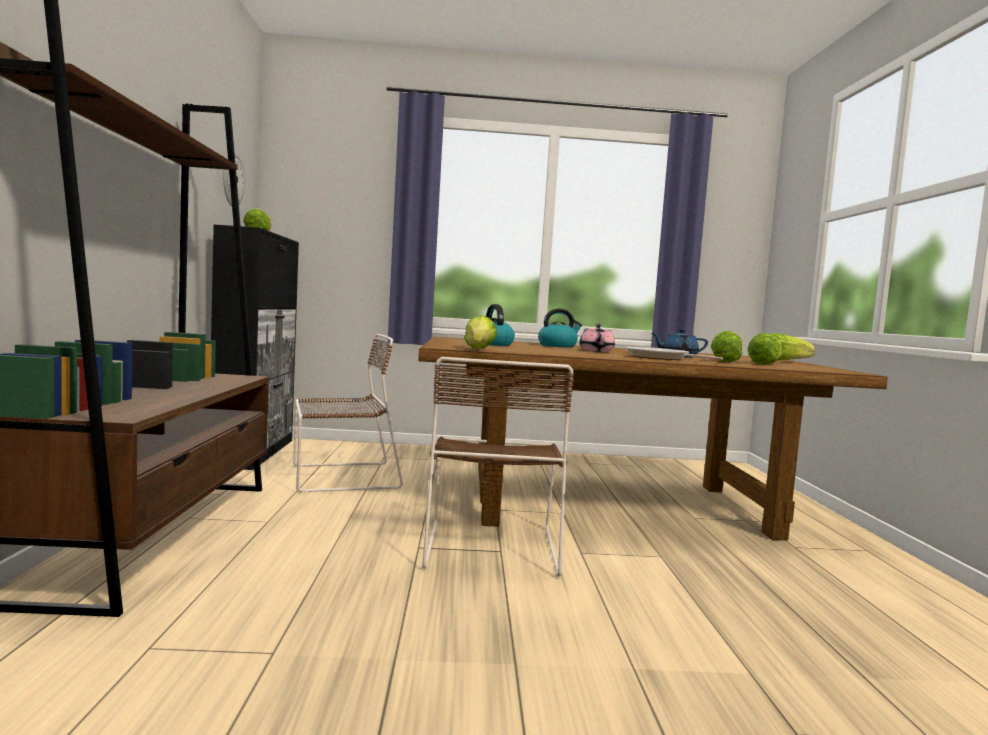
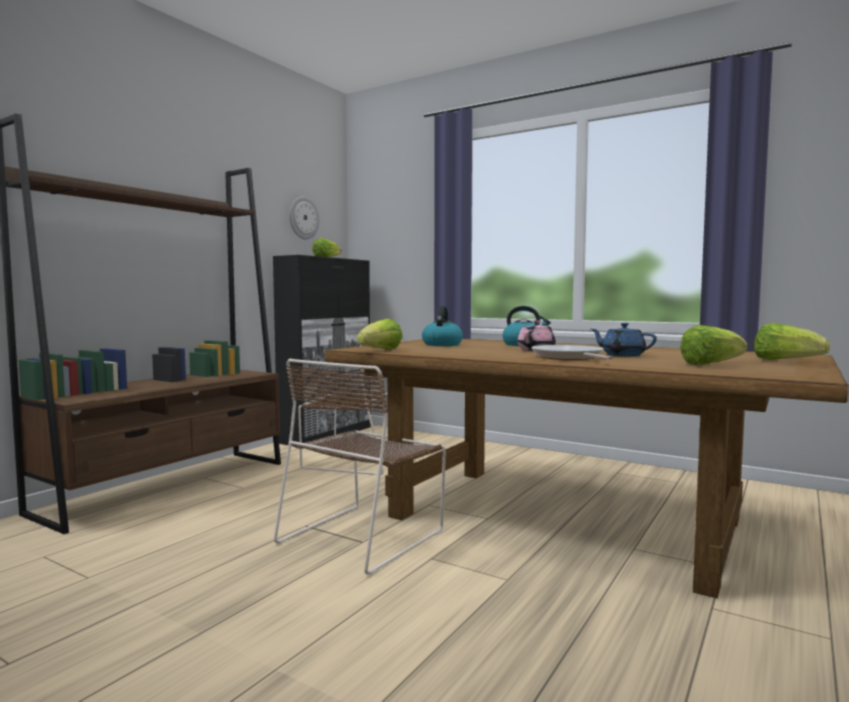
camera: 35 degrees right, 0 degrees up
(724, 361) = (656, 361): lettuce -> none

